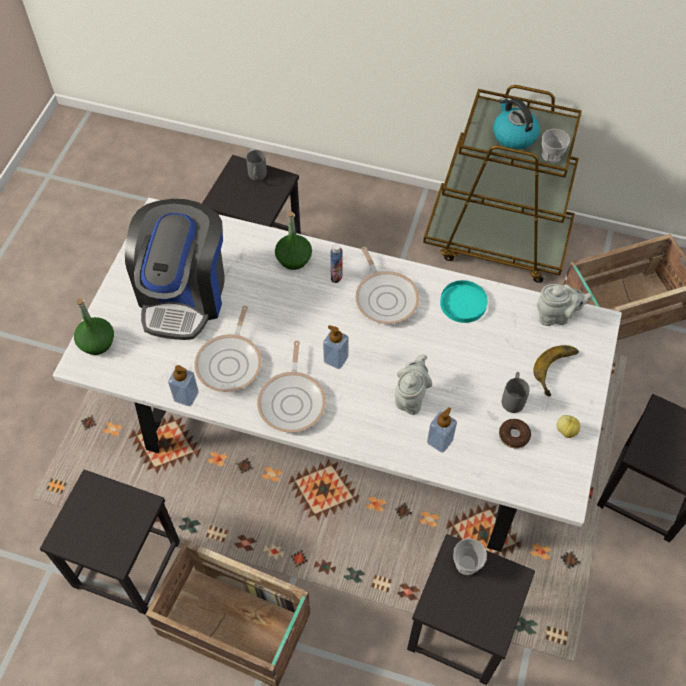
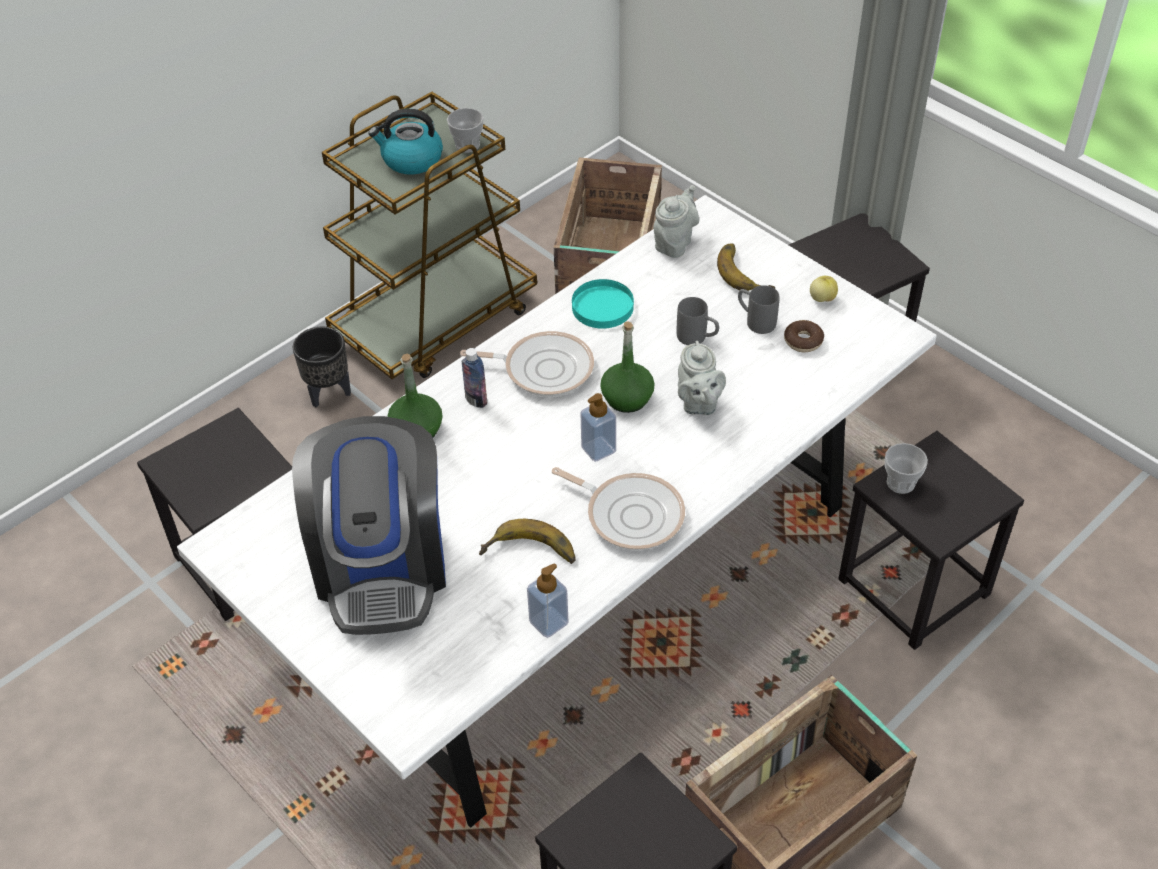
camera: 60 degrees left, 10 degrees down
(97, 342) = (387, 695): green bottle -> green bottle (627, 398)
(184, 294) = (382, 565): coffee machine -> coffee machine turned 45 degrees clockwise
(231, 362) = (529, 555): frying pan -> banana
(257, 177) = (202, 451): grey mug -> grey mug (697, 338)
(401, 220) = (329, 393): none -> black planter
(411, 397) = (698, 404): grey teapot -> grey teapot turned 150 degrees counterclockwise
(440, 441) = (771, 403): soap dispenser -> none

